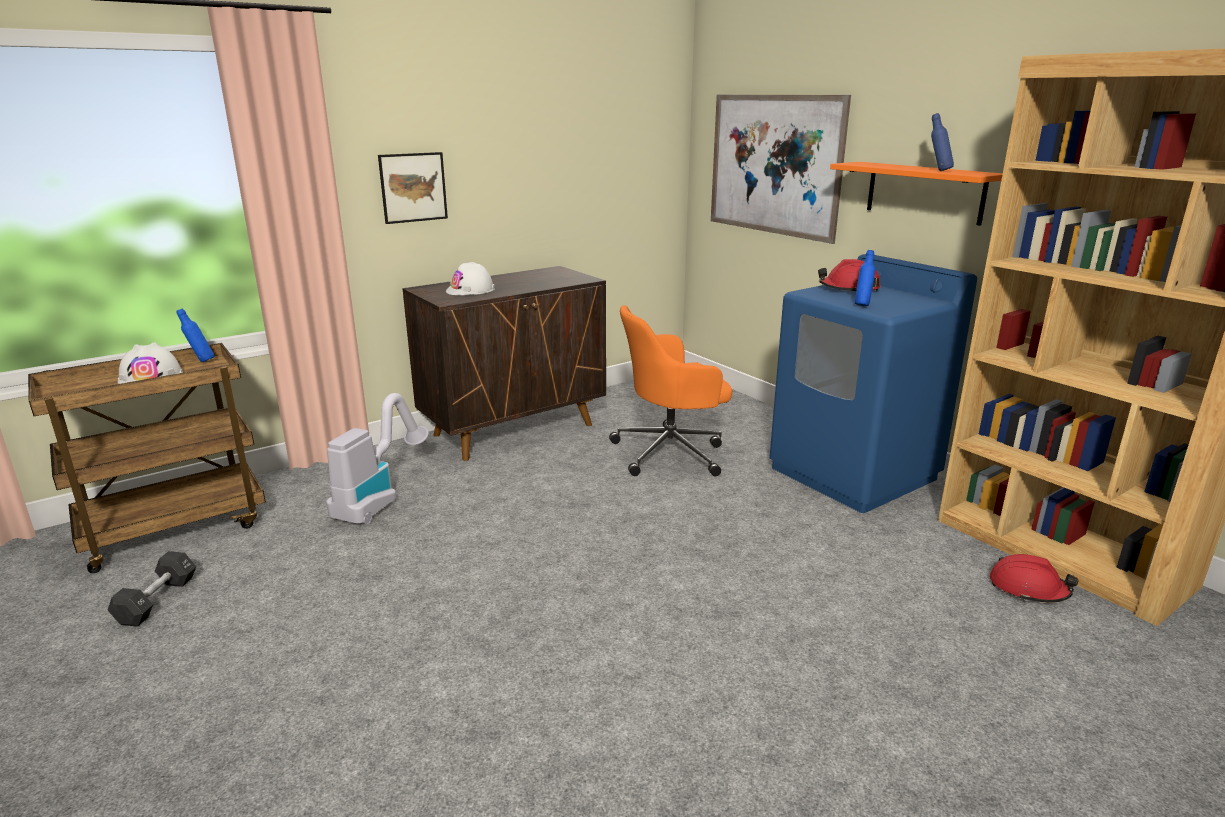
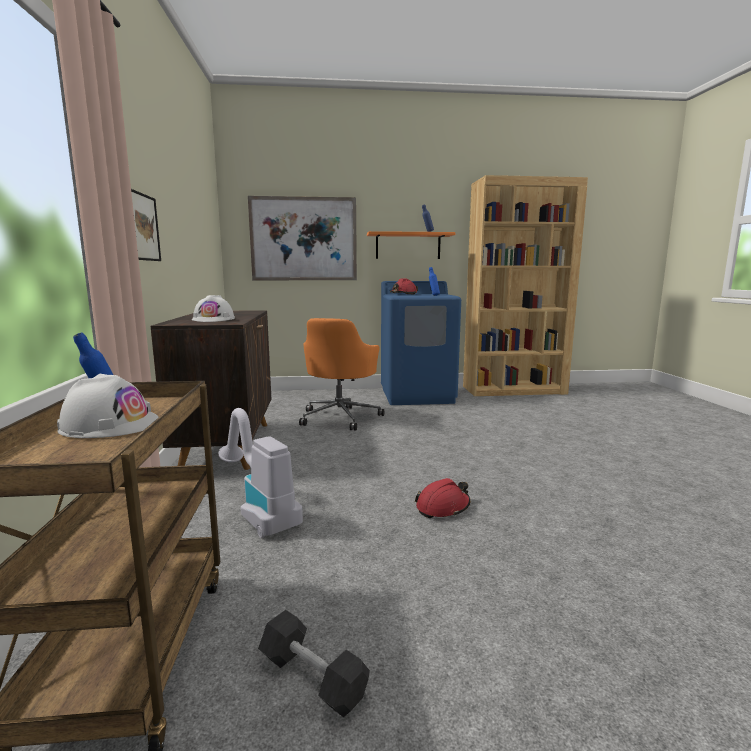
camera: 60 degrees left, 10 degrees down
(1028, 589) = (535, 400): red hard hat -> red hard hat (443, 507)

